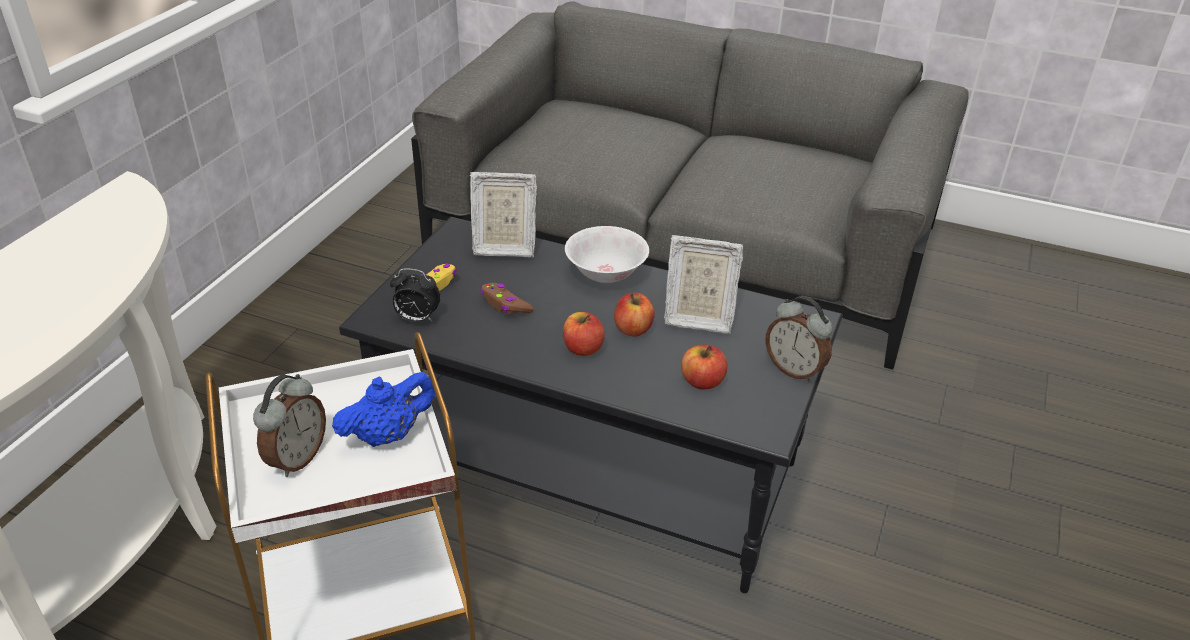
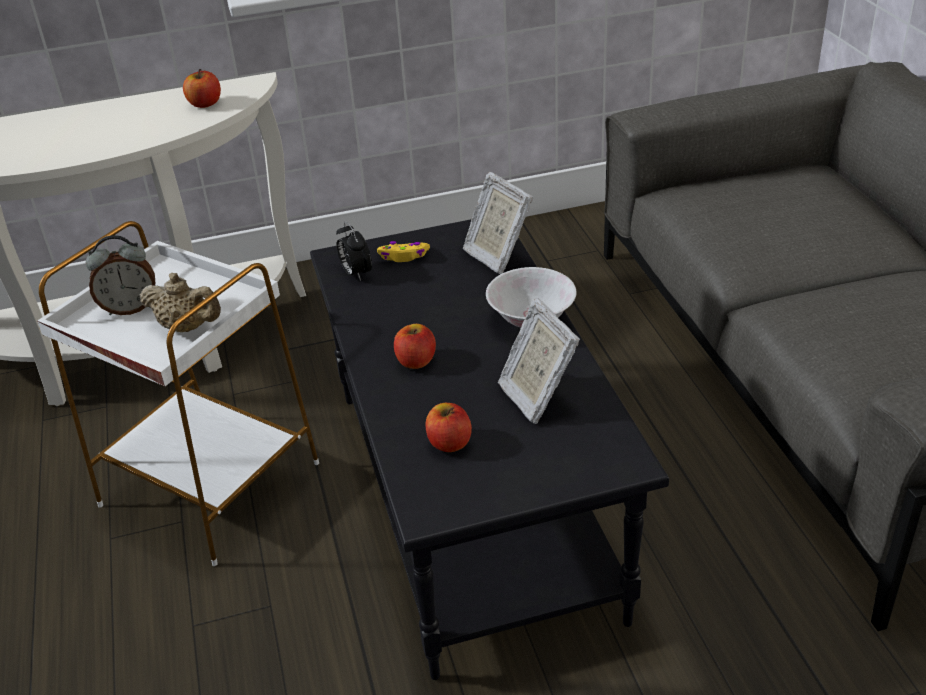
camera: 55 degrees right, 0 degrees up
(388, 435) = (187, 327): blue teapot -> beige teapot
(505, 305) = (423, 298): brown game controller -> none
(633, 329) = (474, 371): apple -> apple (205, 104)
(794, 369) = (534, 487): alarm clock -> none

